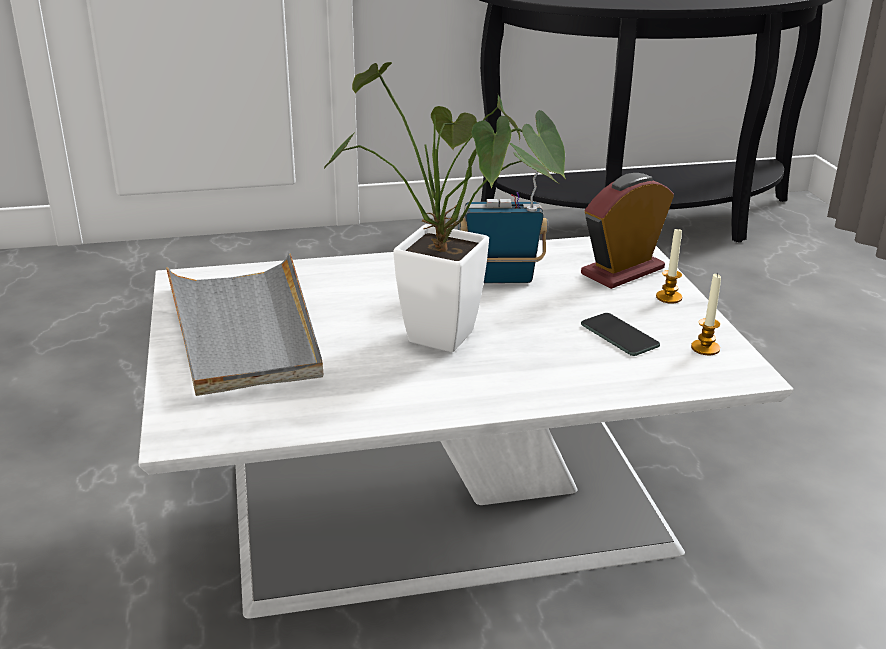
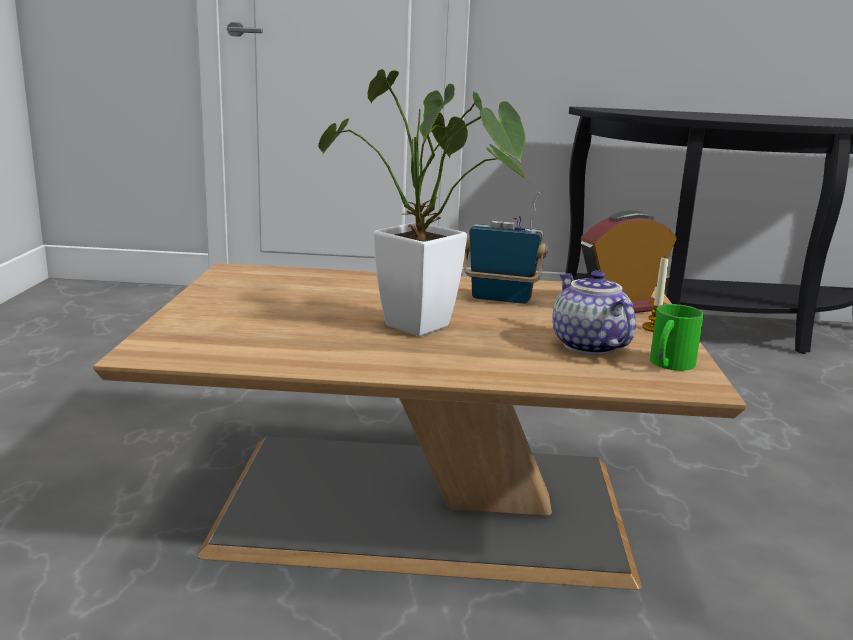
camera: 15 degrees right, 10 degrees down
(244, 329) = (253, 301): grey tray -> none
(438, 505) = (415, 505): white coffee table -> brown coffee table
(619, 335) = (587, 346): phone -> teapot
(705, 348) = (669, 365): candle -> green mug

